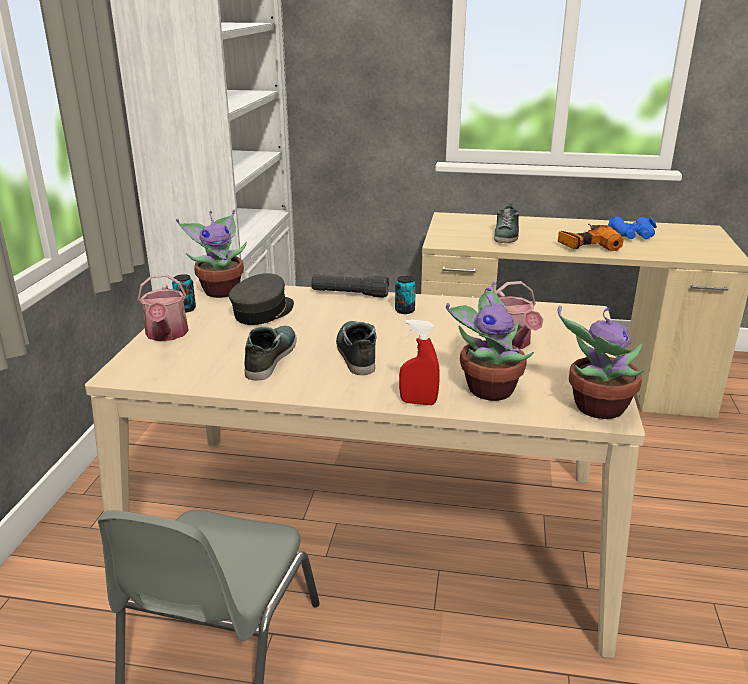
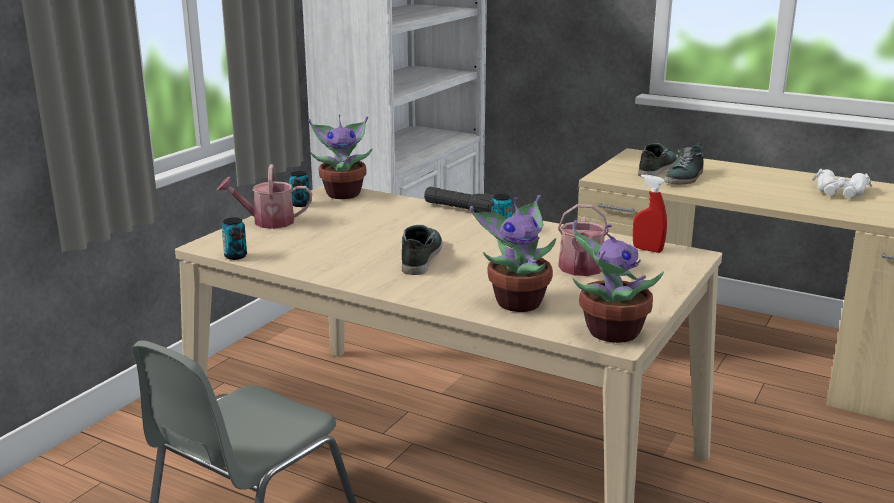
camera: 20 degrees right, 5 degrees down
(162, 383) = (235, 256): none -> can
(166, 335) = (267, 222): watering can -> watering can turned 75 degrees clockwise
(263, 312) = (366, 215): grey cap -> none
(270, 357) = (340, 250): shoe -> shoe (656, 169)
(418, 402) = (440, 302): red spray bottle -> red spray bottle (647, 249)
(585, 244) = (769, 195): power drill -> none
(632, 235) = (840, 192): blue binoculars -> white binoculars

